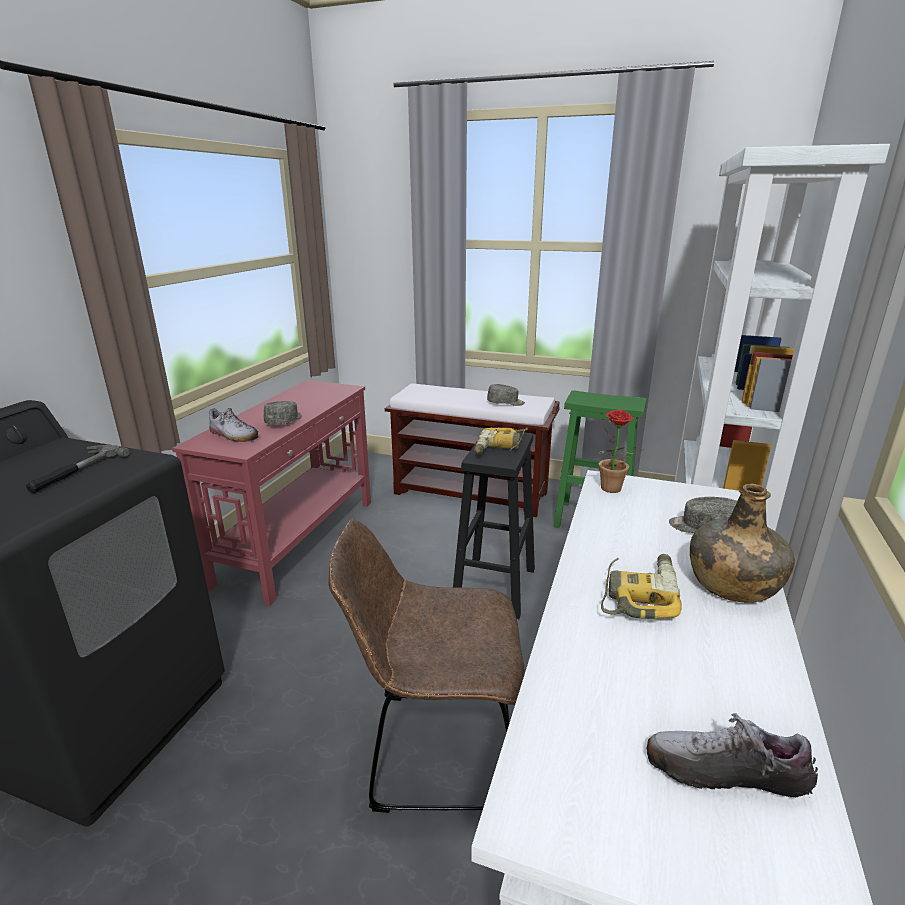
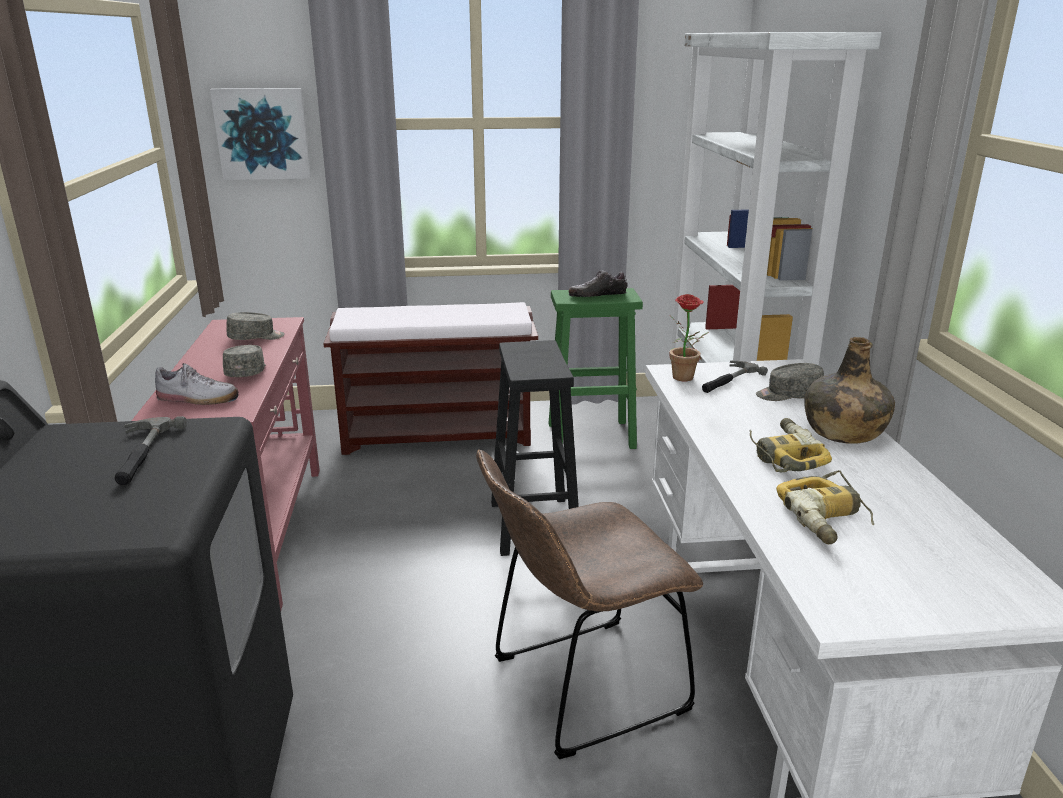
camera: 25 degrees left, 0 degrees up
(377, 248) = (262, 134): none -> picture
(500, 447) = (536, 359): power drill -> power drill (827, 517)
(505, 403) = (476, 315): grey cap -> grey cap (256, 338)
(653, 500) = (728, 380): none -> hammer
(723, 771) = (935, 550): shoe -> shoe (597, 295)

